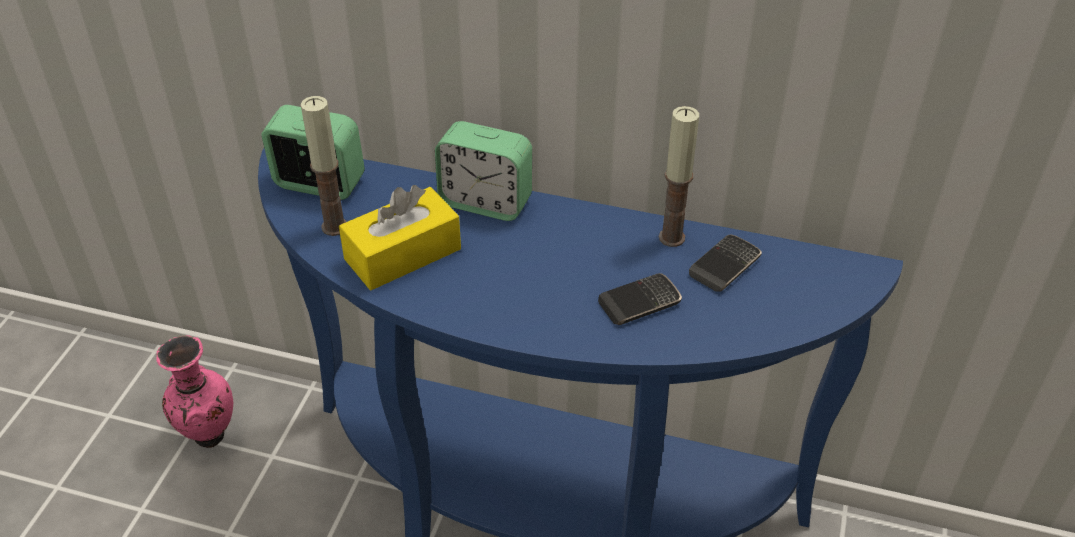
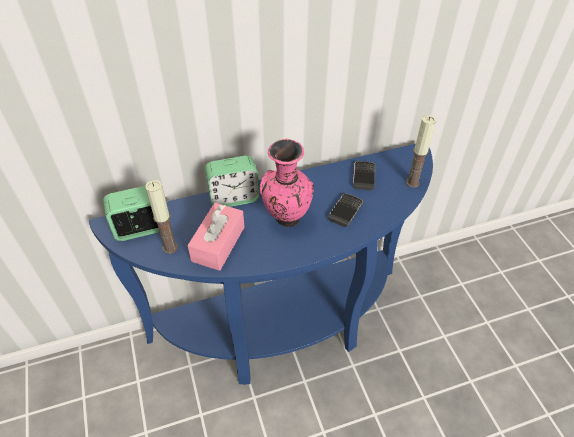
camera: 35 degrees left, 5 degrees up
(207, 435) = (94, 391): pink vase -> pink vase (286, 220)
(403, 254) = (218, 244): yellow tissue box -> pink tissue box
(671, 237) = (331, 174): candle -> candle (412, 182)

